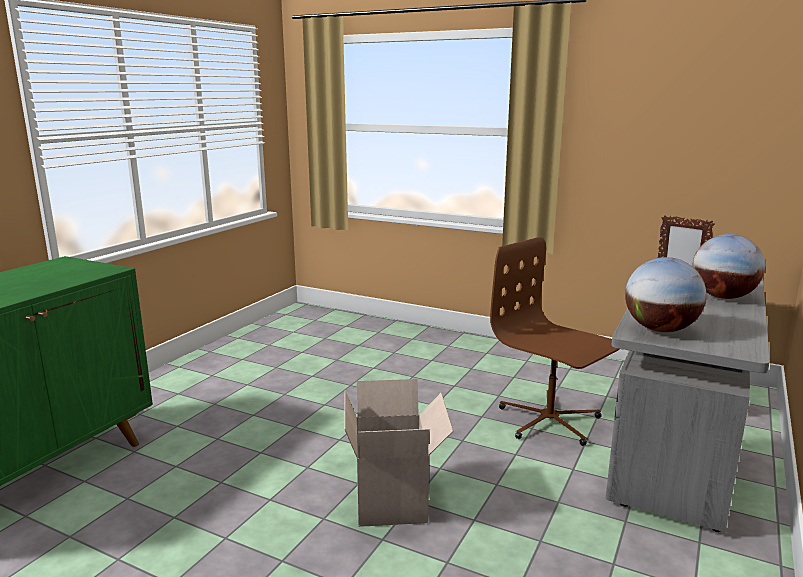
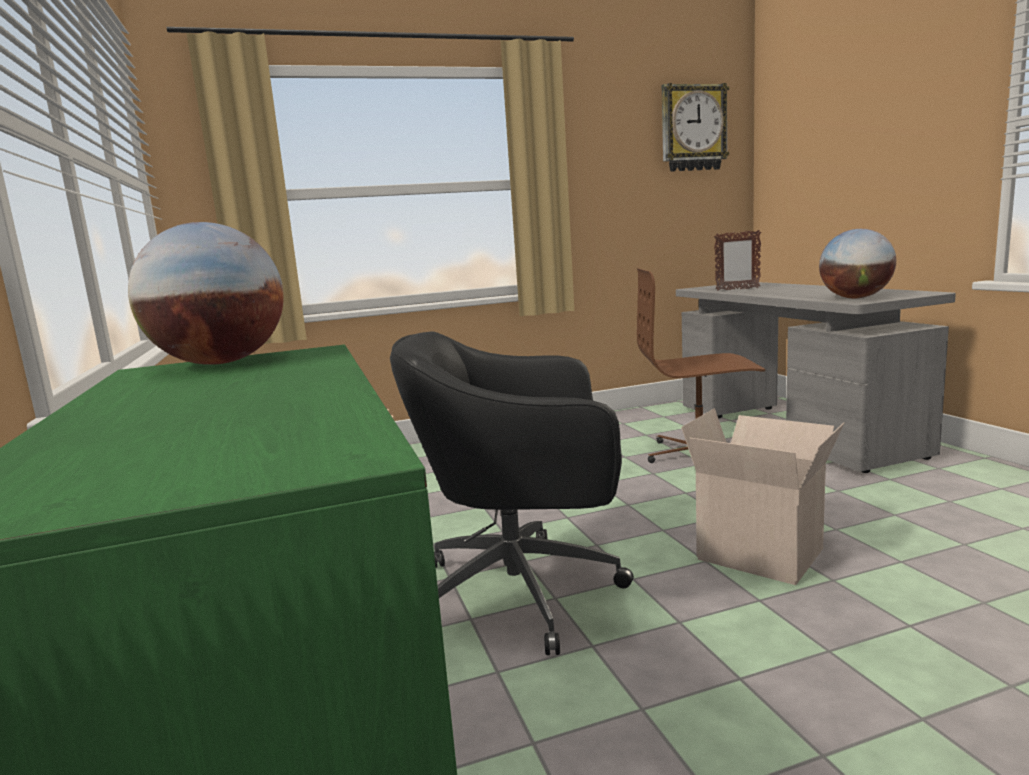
camera: 45 degrees left, 5 degrees down
(258, 441) = (524, 592): none -> black office chair
(723, 297) = (799, 288): globe -> globe (221, 363)
(737, 85) = (693, 128): none -> wall clock

